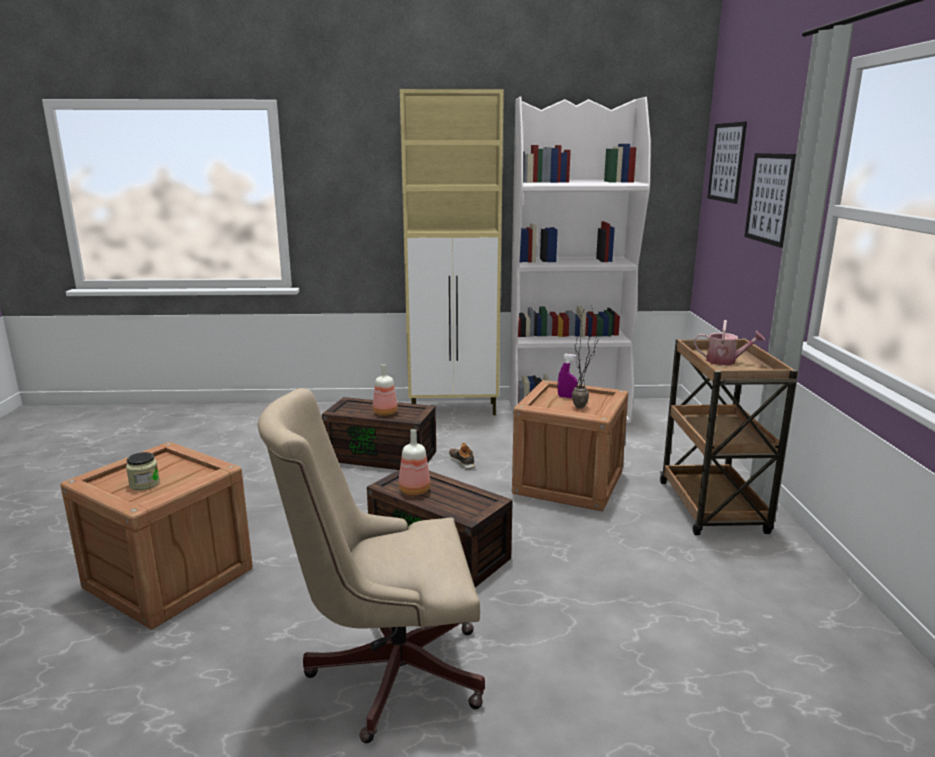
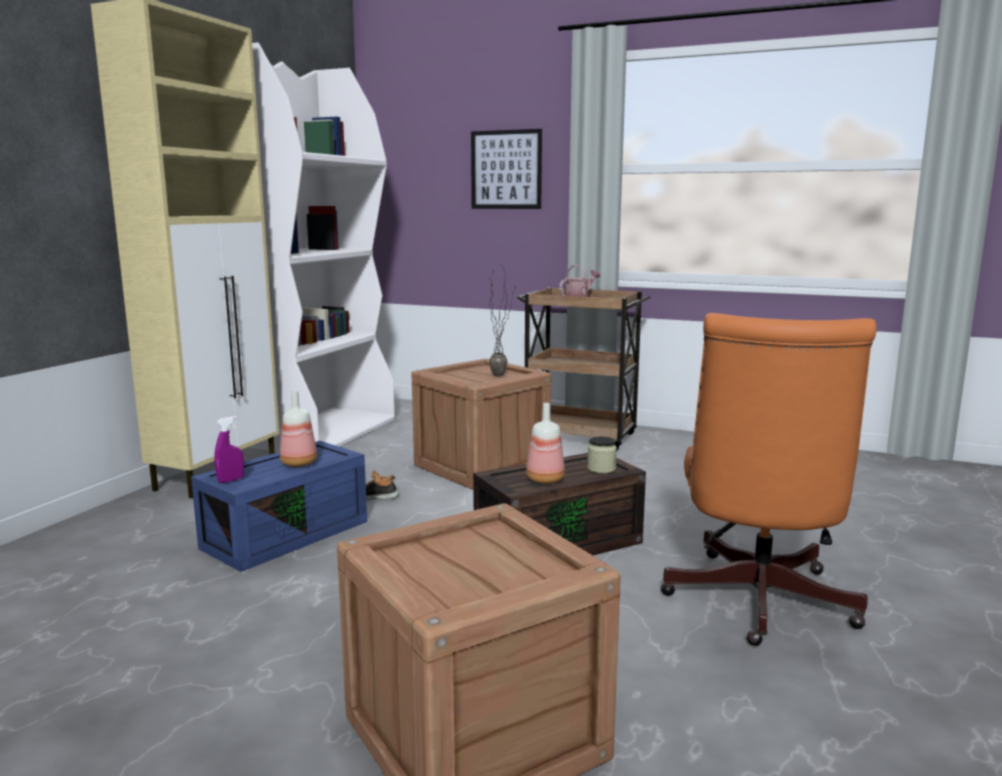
camera: 65 degrees left, 5 degrees down
(144, 484) = (491, 568): jar -> jar (601, 469)
(383, 455) = (286, 533): brown storage box -> blue storage box
(386, 671) = (756, 604): beige office chair -> orange office chair
(566, 397) = (466, 374): purple spray bottle -> purple spray bottle (231, 480)
(726, 162) = (412, 143): picture -> none

